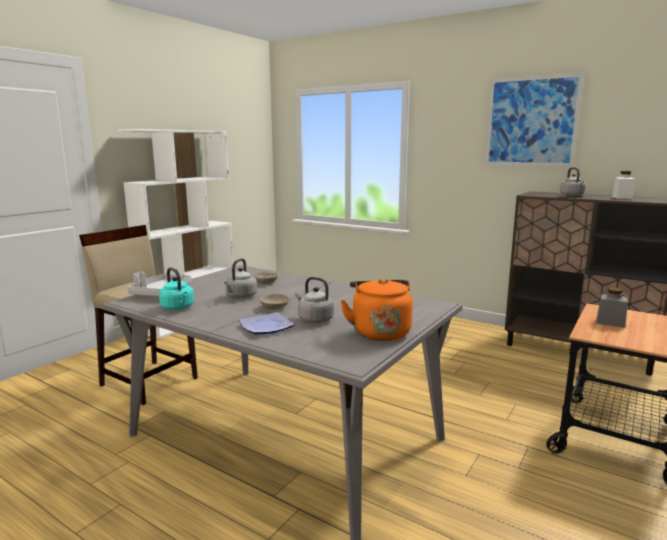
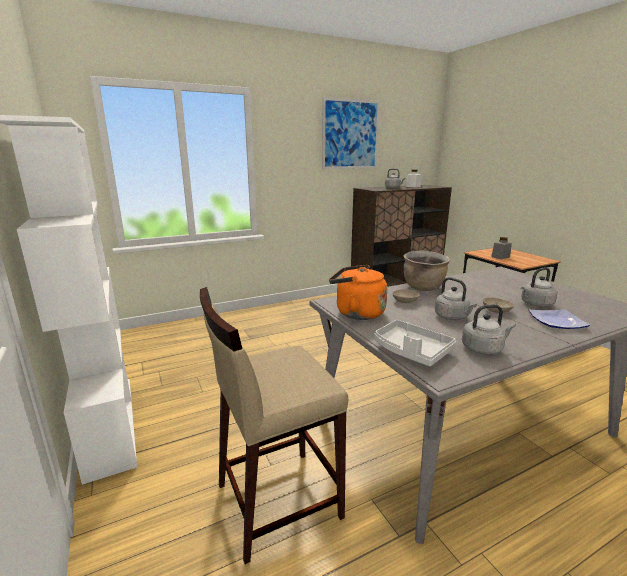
camera: 60 degrees left, 5 degrees up
(178, 308) = (483, 349): turquoise kettle -> grey kettle
(312, 284) = (423, 288): none -> brown cooking pot
(379, 332) = (567, 293): orange kettle -> orange kettle (356, 313)

